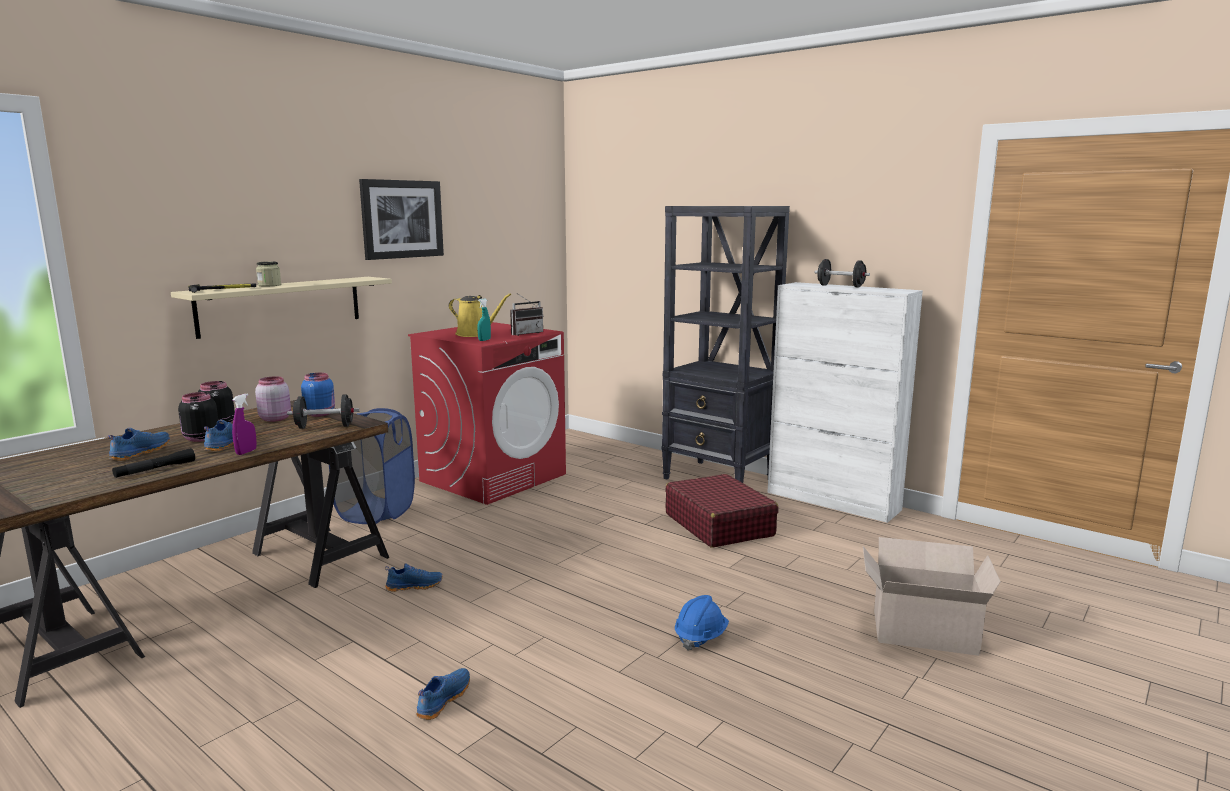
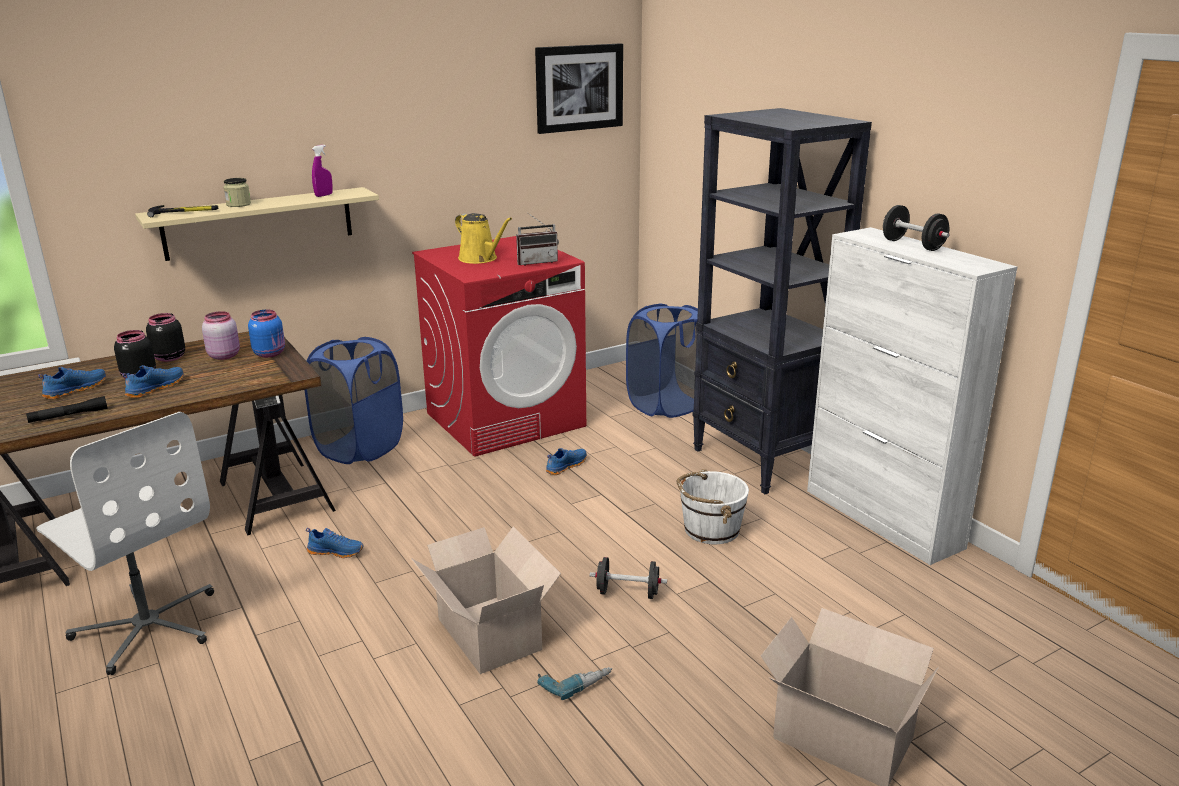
camera: 20 degrees right, 10 degrees up
(246, 452) = (159, 403): purple spray bottle -> purple spray bottle (324, 195)
(264, 673) = (148, 626): none -> white office chair
(325, 427) = (257, 374): black dumbbell -> black dumbbell (628, 593)
(402, 219) = (406, 118): picture -> picture (579, 88)
(442, 700) = (275, 696): blue shoe -> blue shoe (565, 466)
(484, 340) = (478, 271): turquoise spray bottle -> none
(601, 618) = (488, 632): none -> cardboard box
(618, 454) = (666, 405): none -> blue laundry basket
(700, 637) = (574, 682): blue hard hat -> power drill
(719, 525) = (710, 529): red suitcase -> white bucket

